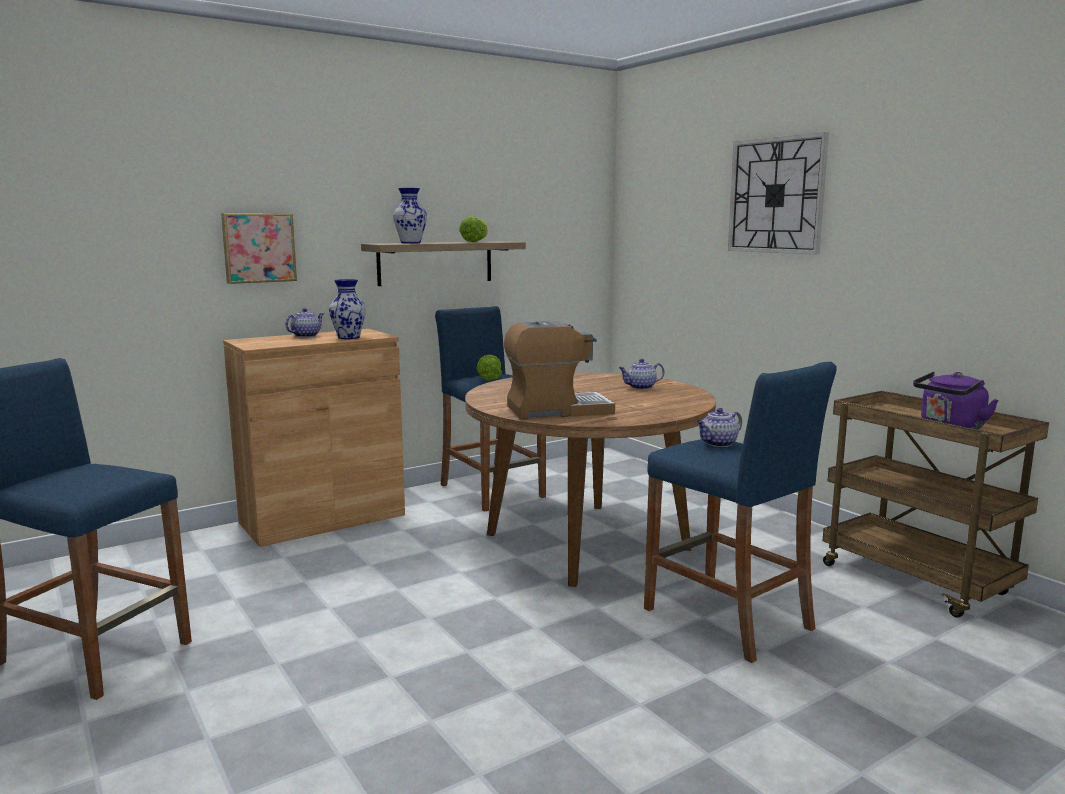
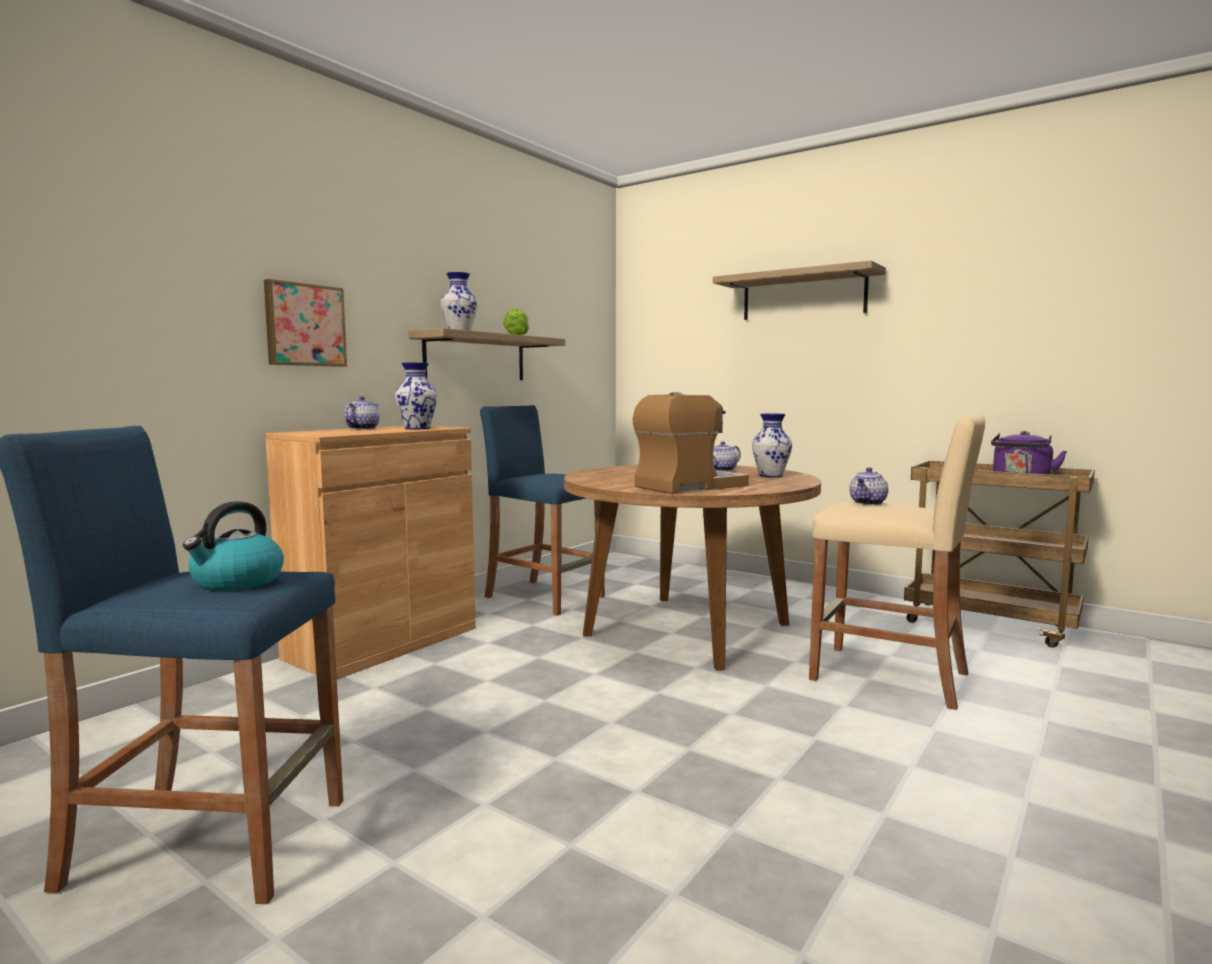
camera: 20 degrees left, 5 degrees down
(94, 479) = (237, 582): none -> kettle
(490, 378) = (547, 475): lettuce -> none
(669, 400) = (770, 476): none -> vase
(726, 618) = (888, 676): blue stool -> beige stool
(776, 195) = (803, 295): wall clock -> shelf

